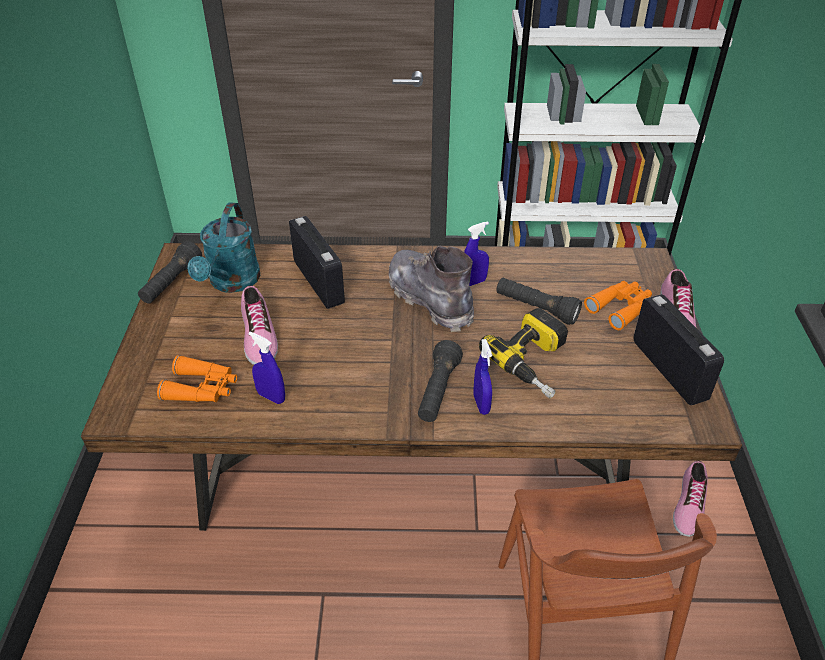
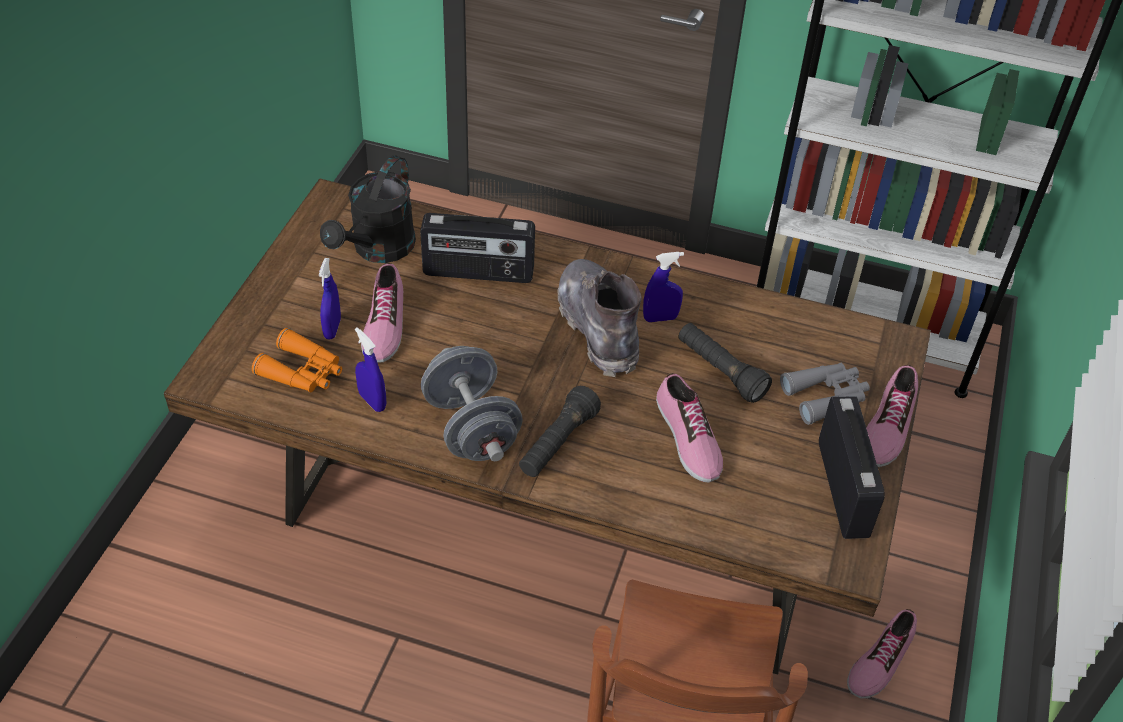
camera: 15 degrees right, 5 degrees up
(172, 283) = (311, 234): black flashlight -> none
(232, 283) = (378, 250): turquoise watering can -> black watering can
(319, 282) = (478, 273): radio -> radio turned 105 degrees clockwise
(363, 397) = (471, 428): none -> grey dumbbell
(481, 404) = (599, 471): blue spray bottle -> blue spray bottle (332, 329)
(535, 362) = (687, 438): power drill -> shoe
(621, 308) = (826, 397): orange binoculars -> grey binoculars

